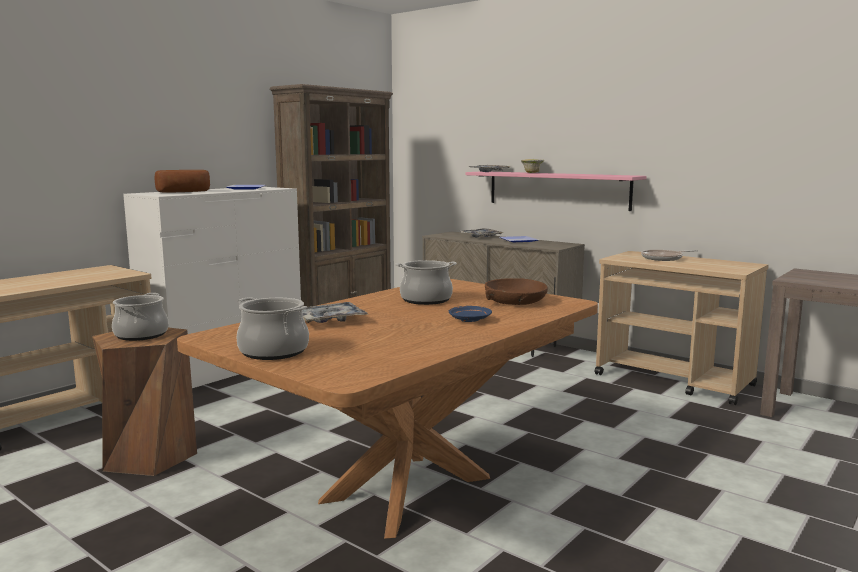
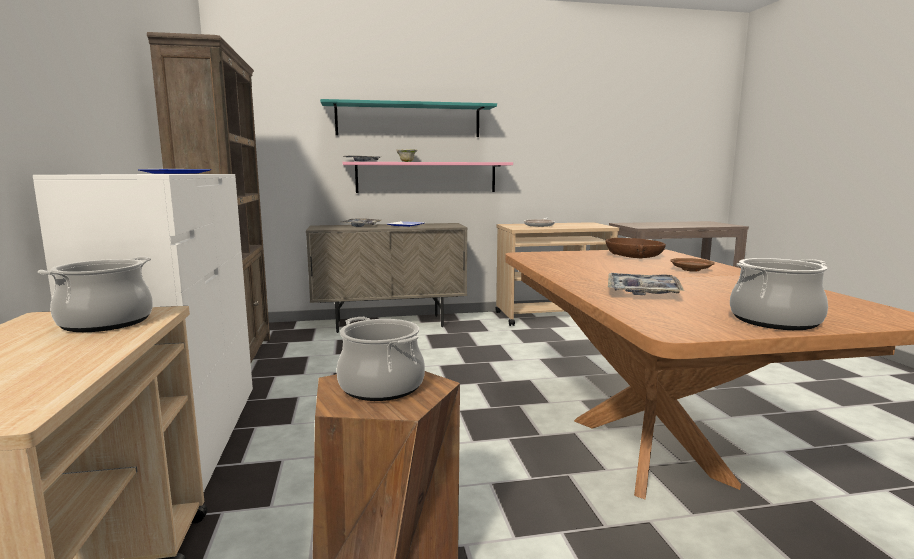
camera: 50 degrees left, 0 degrees up
(184, 192) = (133, 173): bread -> none
(426, 300) = (594, 266): cooking pot -> cooking pot (106, 322)
(469, 320) = (690, 270): blue plate -> brown plate
(542, 127) = (408, 120): none -> turquoise shelf

